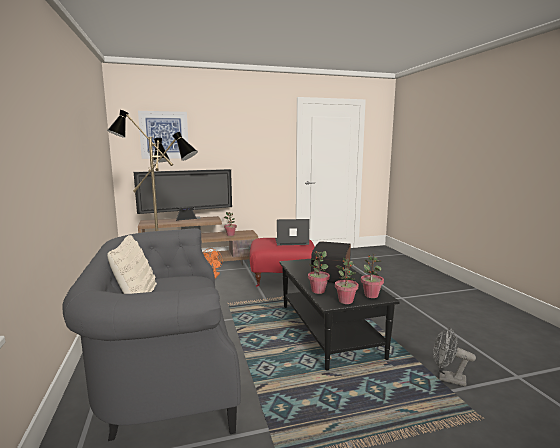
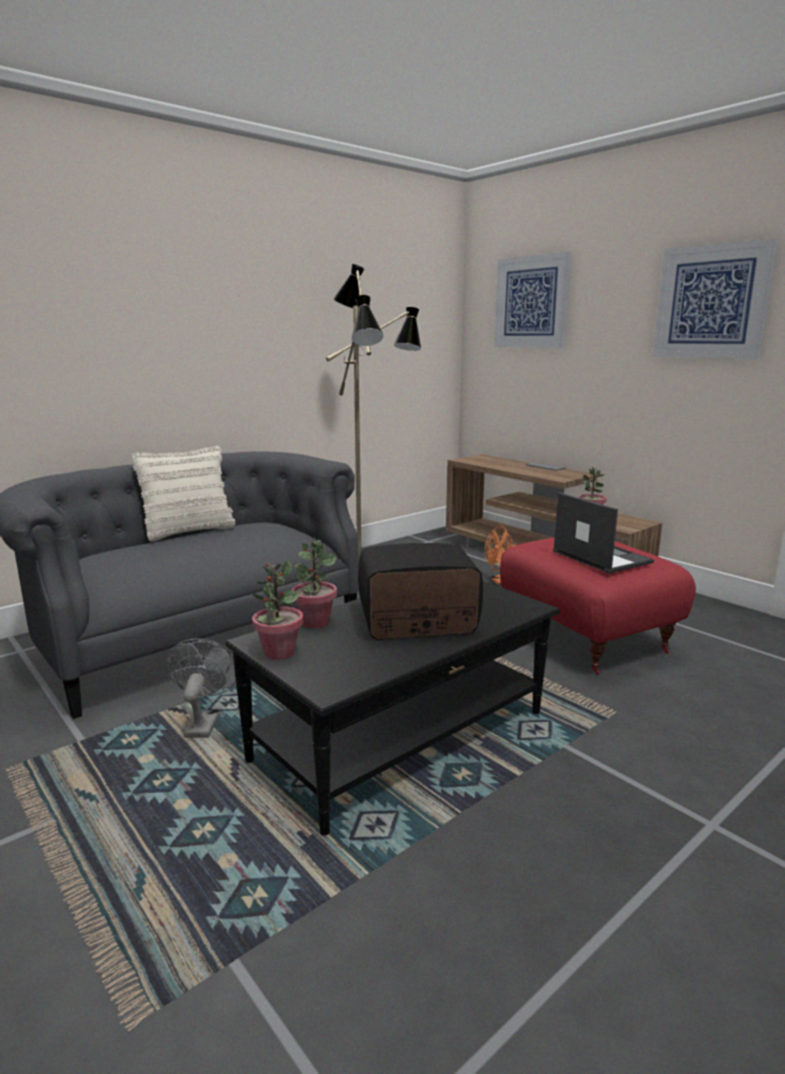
camera: 65 degrees right, 5 degrees up
(187, 219) = (530, 466): television -> none
(258, 139) = (711, 302): none -> picture
(371, 295) = (329, 674): potted plant -> none
(447, 378) = (286, 953): grey fan -> grey fan (203, 722)

